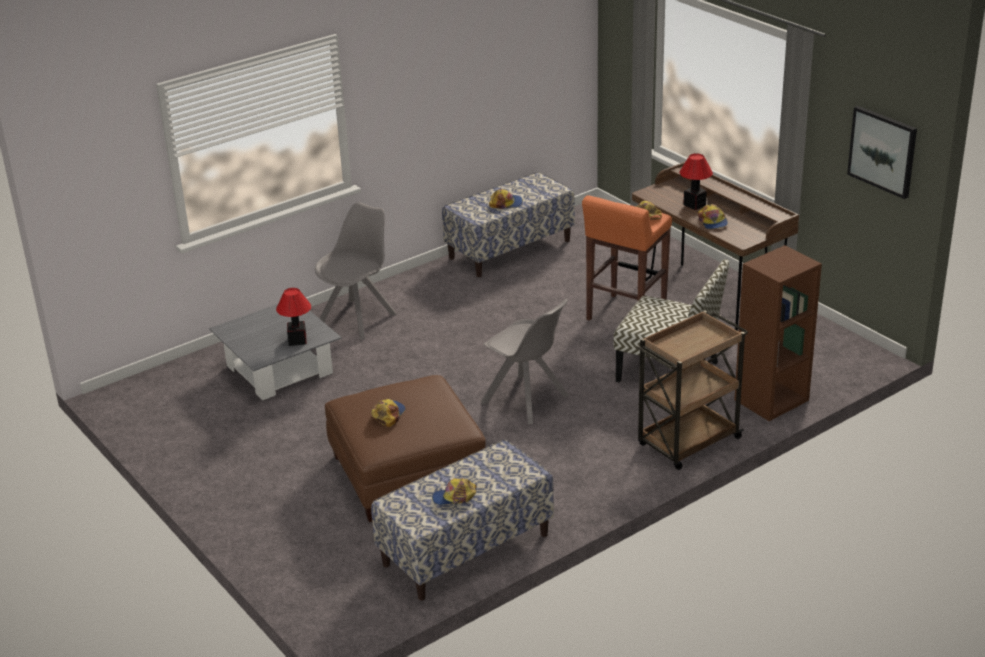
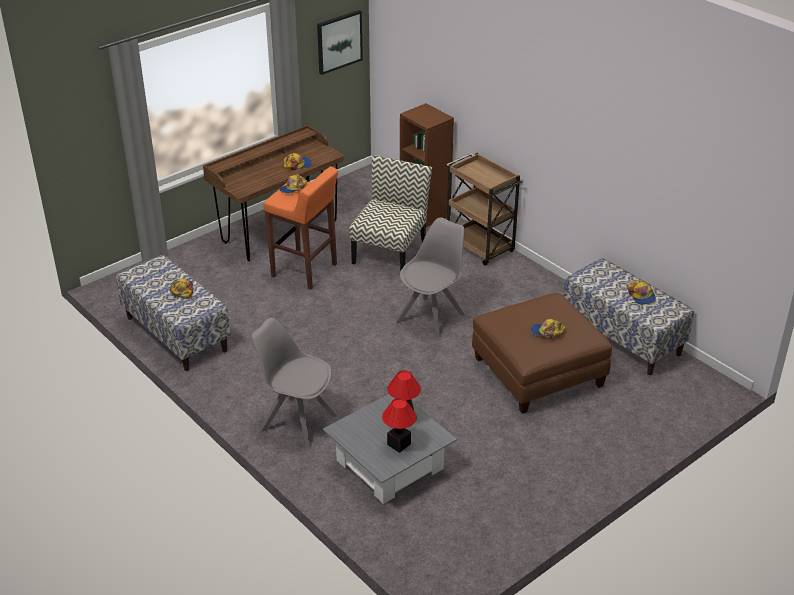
camera: 95 degrees left, 5 degrees up
(694, 205) = (267, 171): table lamp -> table lamp (399, 444)

